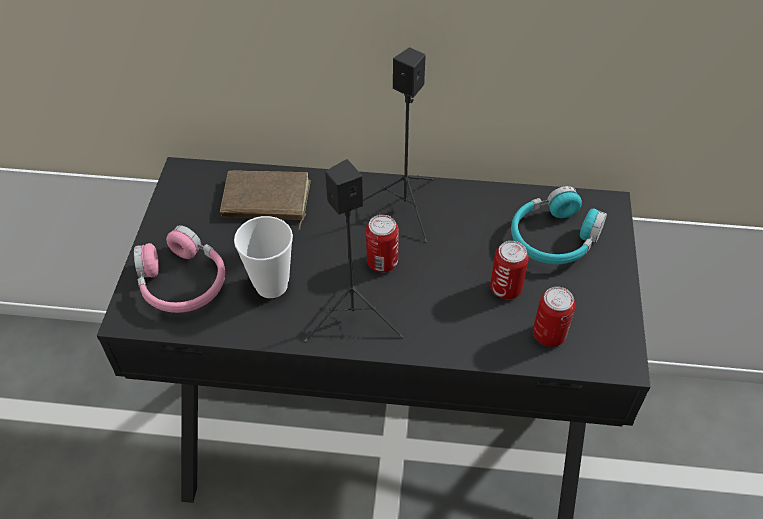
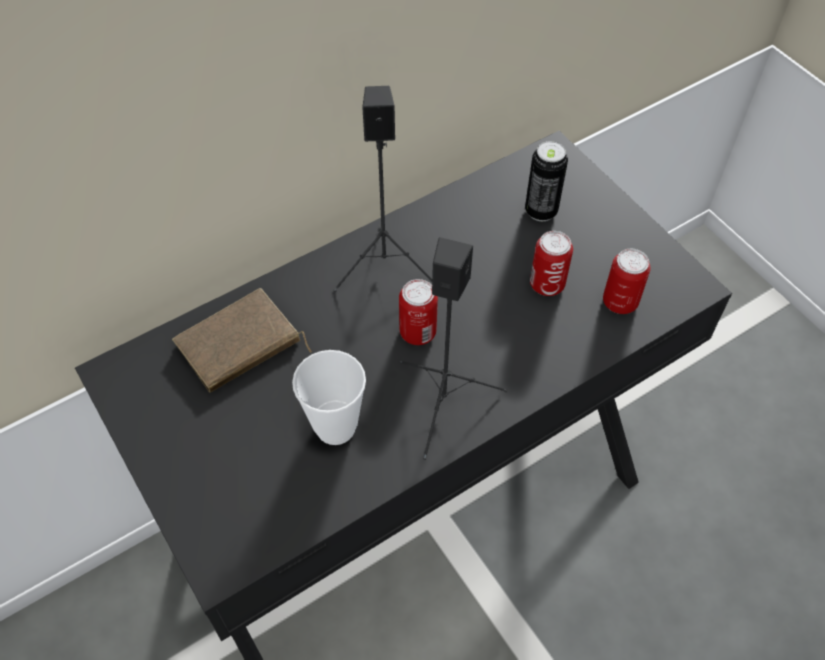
camera: 40 degrees left, 5 degrees up
(182, 282) = (239, 489): pink headphones -> none
(554, 238) = (541, 211): turquoise headphones -> can

